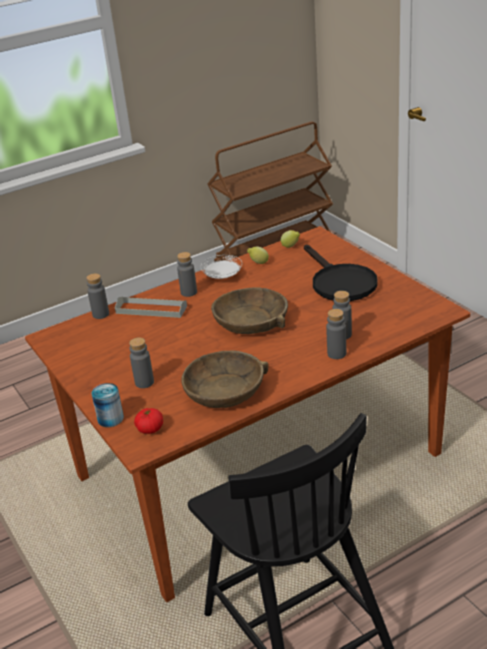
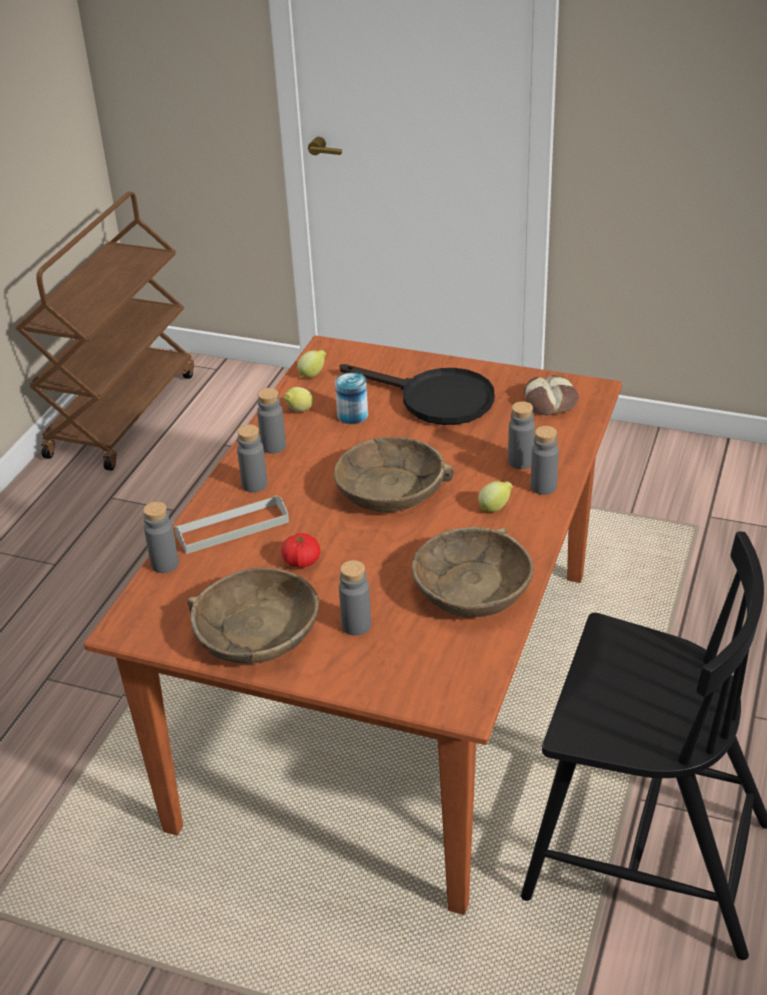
camera: 40 degrees left, 5 degrees up
(96, 364) = (256, 632): none -> brown bowl
(110, 418) = (375, 691): can -> can (352, 415)
(150, 429) = (444, 678): tomato -> tomato (301, 561)
(222, 276) = (273, 446): white plate -> grey bottle
(293, 354) = (495, 508): none -> lemon
(406, 308) = (550, 401): none -> bread

